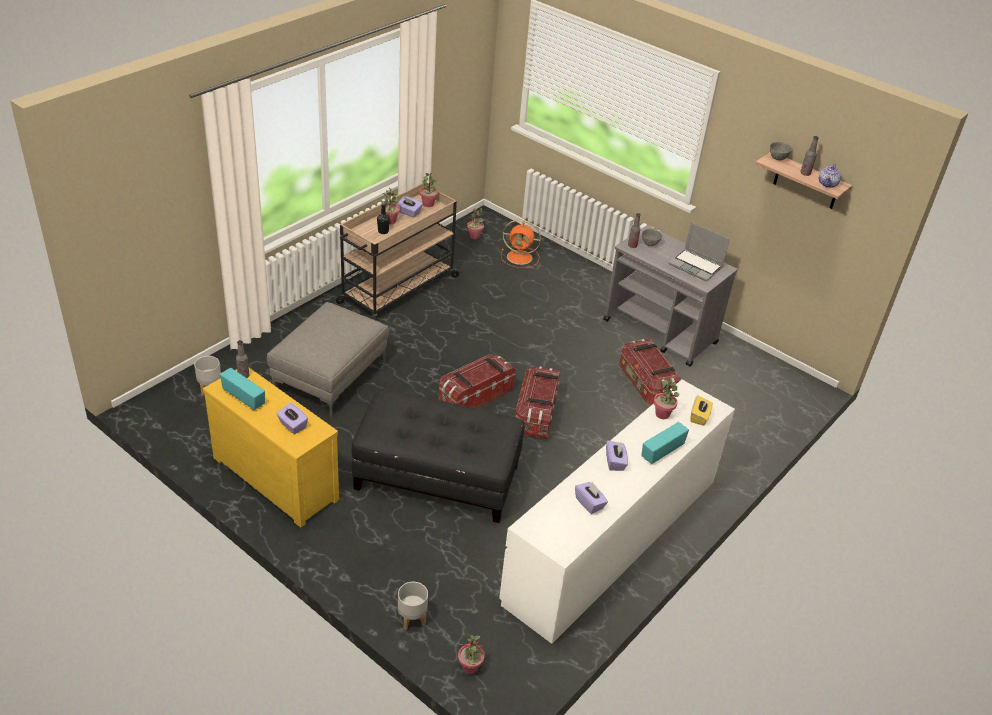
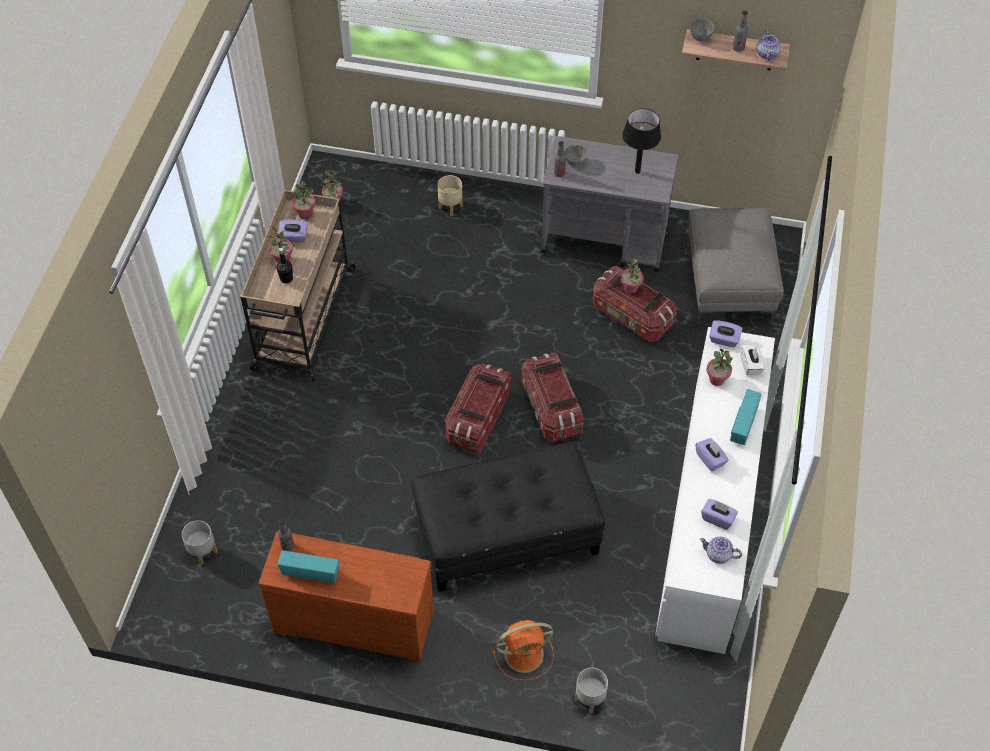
camera: 25 degrees left, 15 degrees up
(278, 476) = (355, 618): yellow dresser -> brown dresser
(292, 425) = (383, 579): purple tissue box -> purple tissue box (724, 340)
(330, 376) = (316, 470): grey ottoman -> grey ottoman (727, 282)
(470, 667) = (672, 717): potted plant -> potted plant (631, 288)
(520, 257) = (402, 208): orange fan -> orange fan (525, 654)
(556, 269) = (450, 206): none -> beige planter
(570, 528) = (718, 555): none -> teapot
(696, 266) = (637, 171): laptop -> black table lamp
(699, 417) = (750, 365): yellow tissue box -> white tissue box

